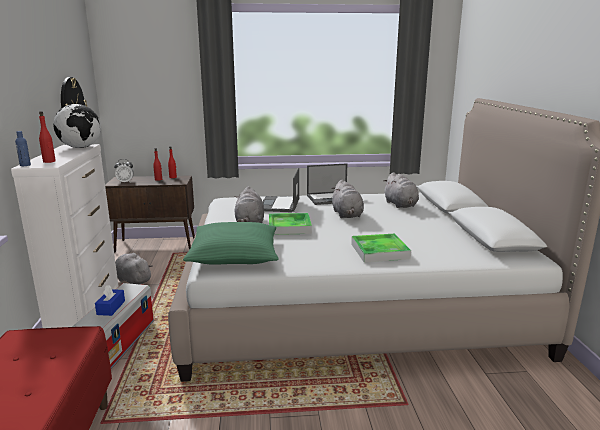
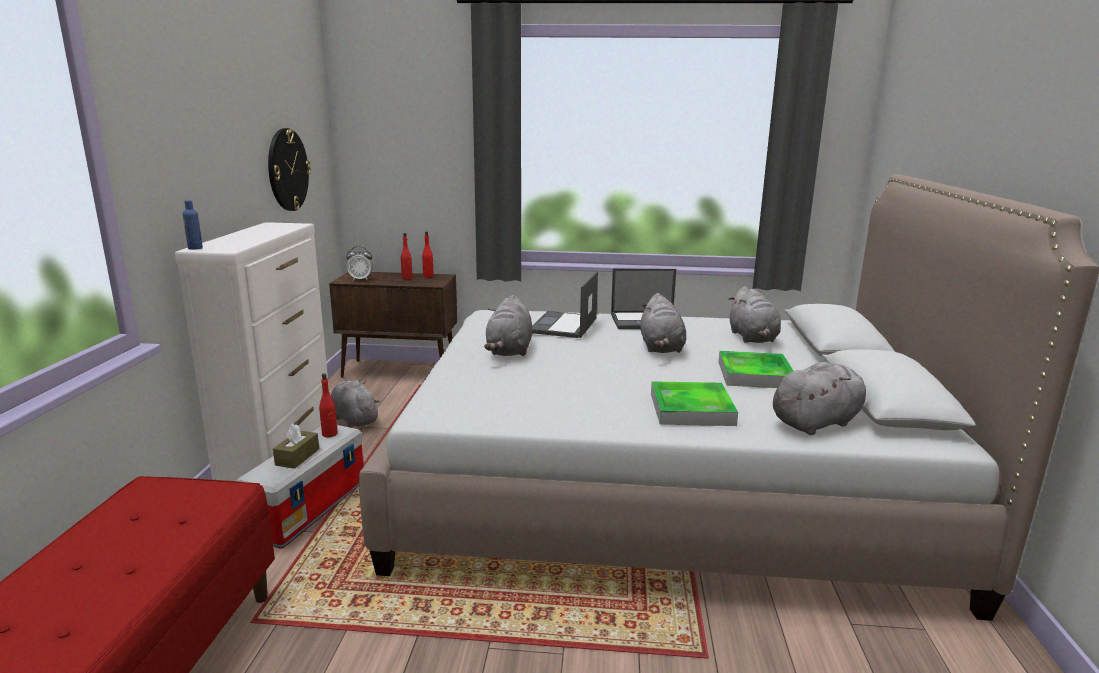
camera: 10 degrees right, 0 degrees up
(49, 161) = (229, 244): red bottle -> red bottle (330, 434)
(81, 147) = (284, 227): globe -> none
(111, 308) = (297, 457): blue tissue box -> brown tissue box
(234, 255) = (469, 396): green pillow -> none
(289, 227) = (566, 360): tray -> tray (755, 375)
(456, 253) = (817, 422): none -> grey plush toy

